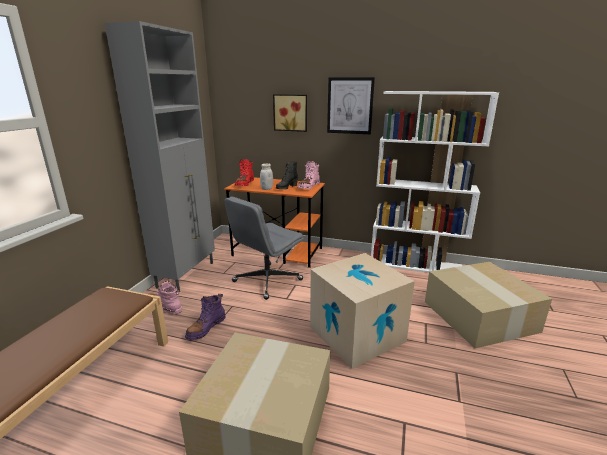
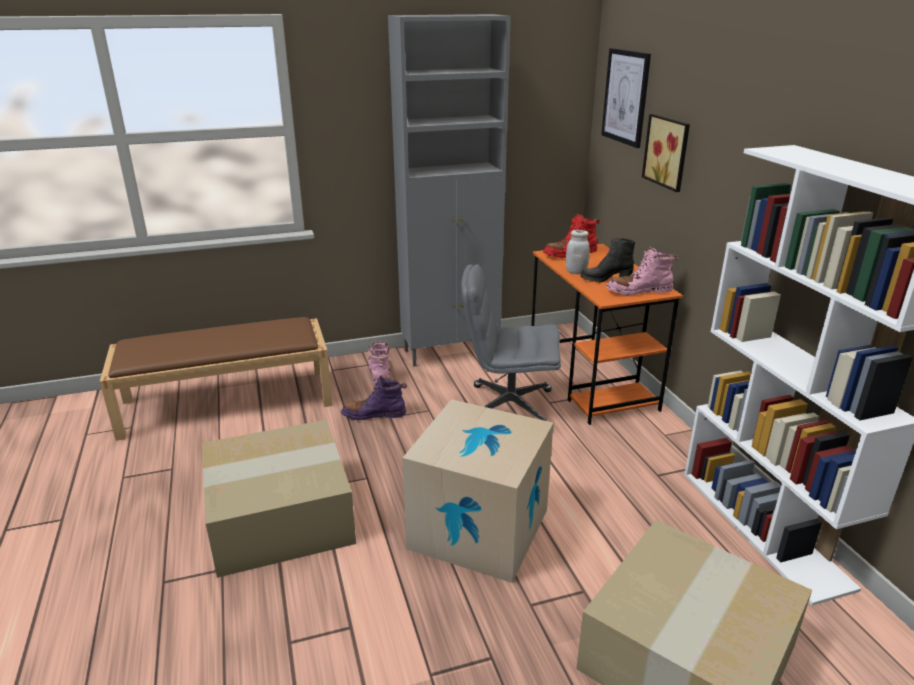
camera: 55 degrees right, 5 degrees up
(350, 106) = (743, 161): picture -> picture (626, 97)

